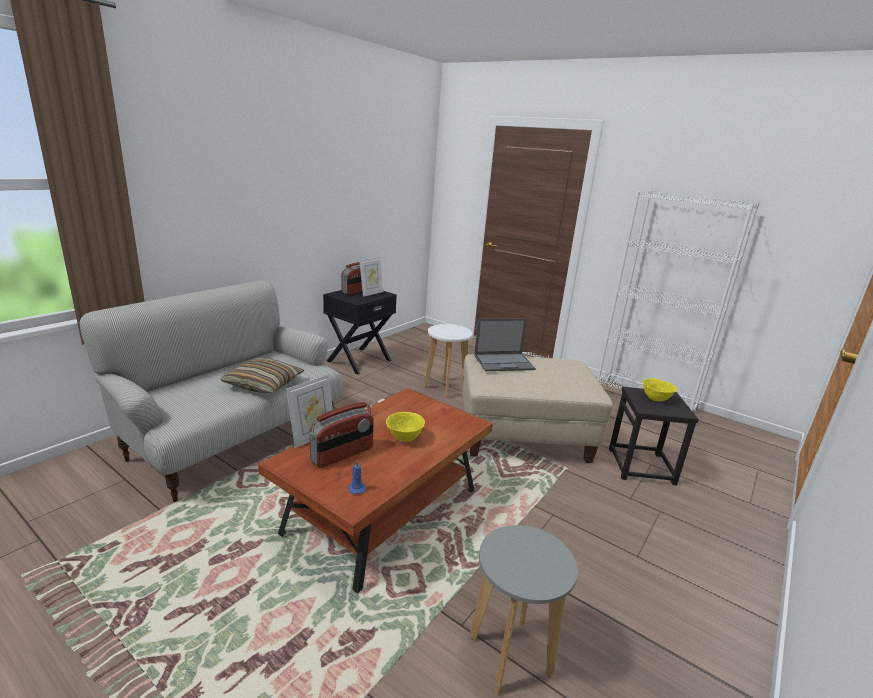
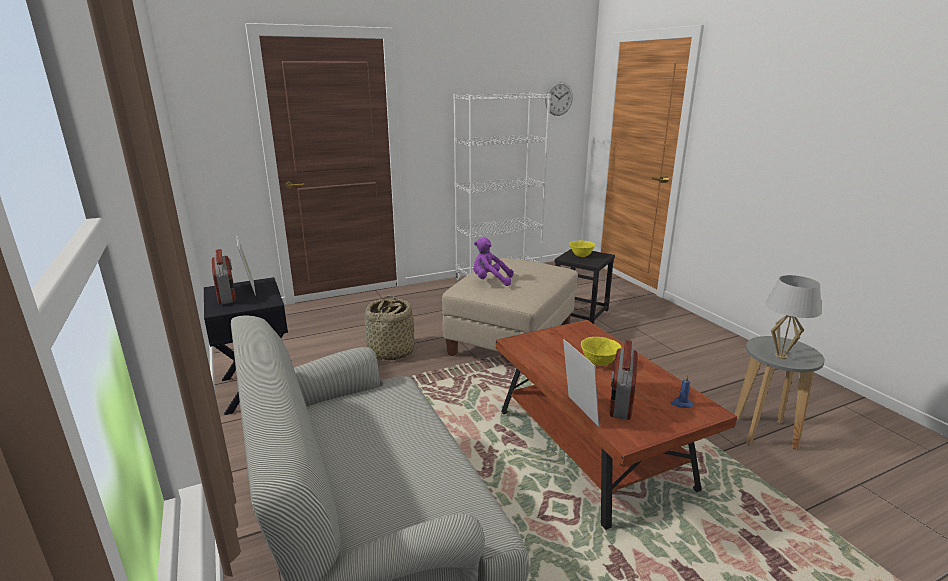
camera: 60 degrees left, 0 degrees up
(264, 384) = (411, 430): pillow -> none
(342, 455) = (620, 400): radio -> radio turned 150 degrees counterclockwise
(444, 388) = (390, 352): white stool -> basket
(504, 362) = (490, 281): laptop -> purple plush toy
(508, 554) = (780, 356): none -> white table lamp
(815, 217) = (558, 98): none -> wall clock

